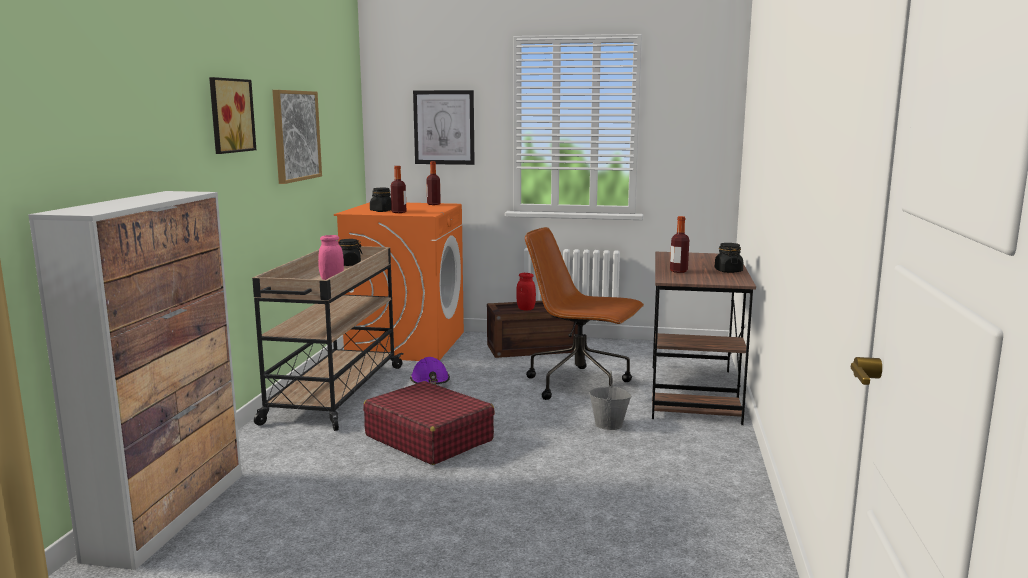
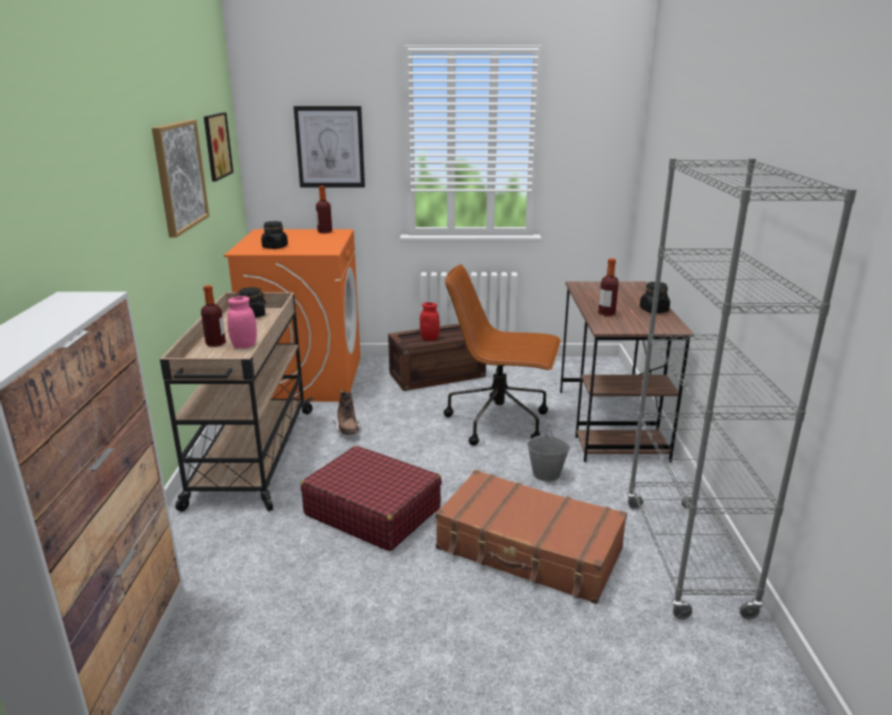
camera: 10 degrees left, 10 degrees up
(229, 115) = (111, 172): picture -> picture (214, 146)
(399, 212) = (295, 249): bottle -> bottle (215, 344)
(430, 381) = (348, 429): purple hard hat -> brown boot
(565, 475) = (529, 550): none -> brown suitcase
(721, 493) = (685, 557): none -> grey bookcase

